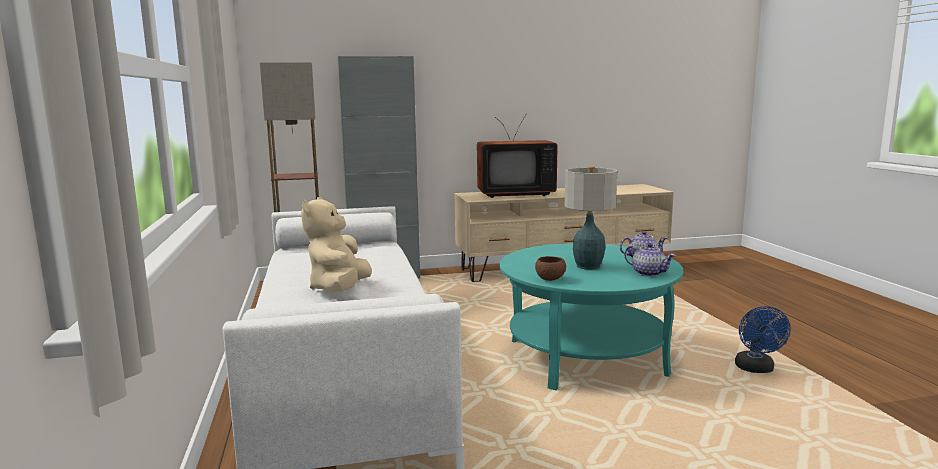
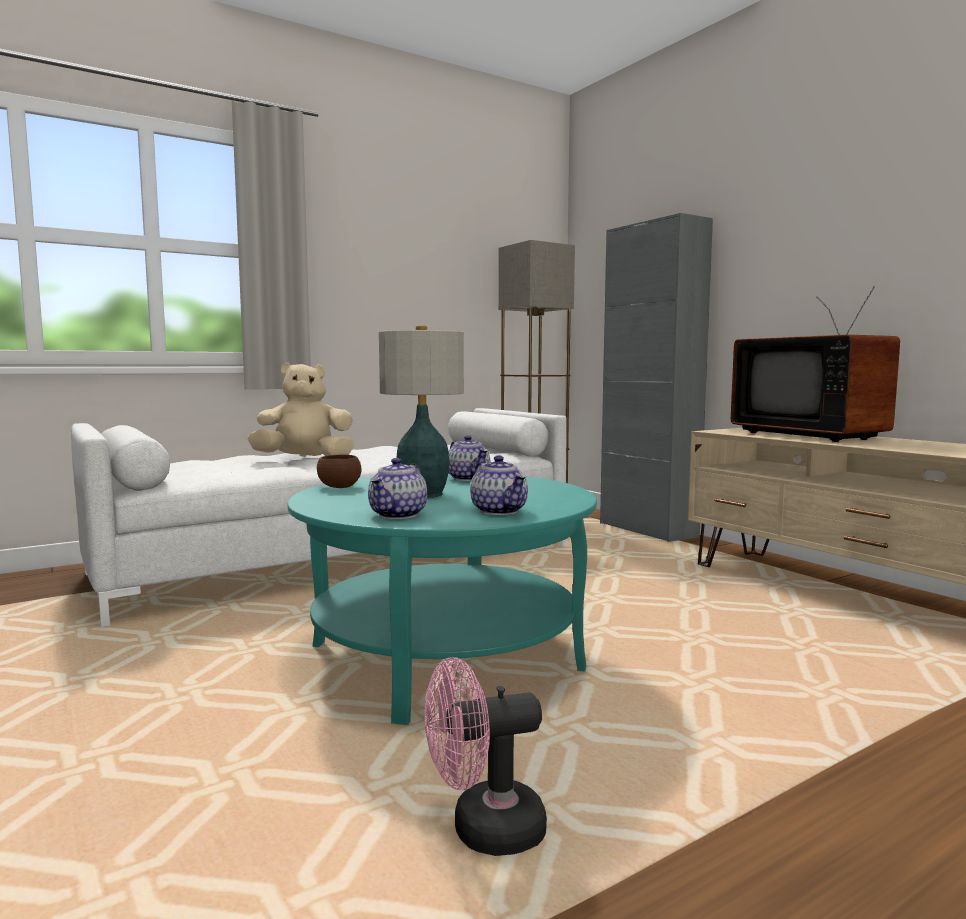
camera: 70 degrees right, 5 degrees down
(535, 255) = (469, 478): none -> teapot
(756, 369) = (483, 830): blue fan -> pink fan

